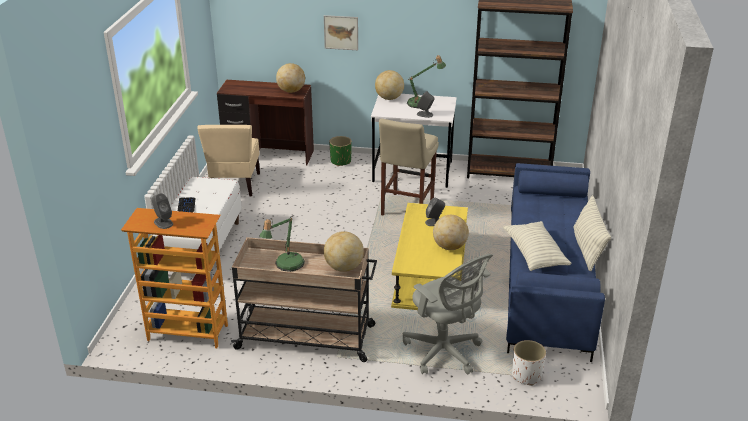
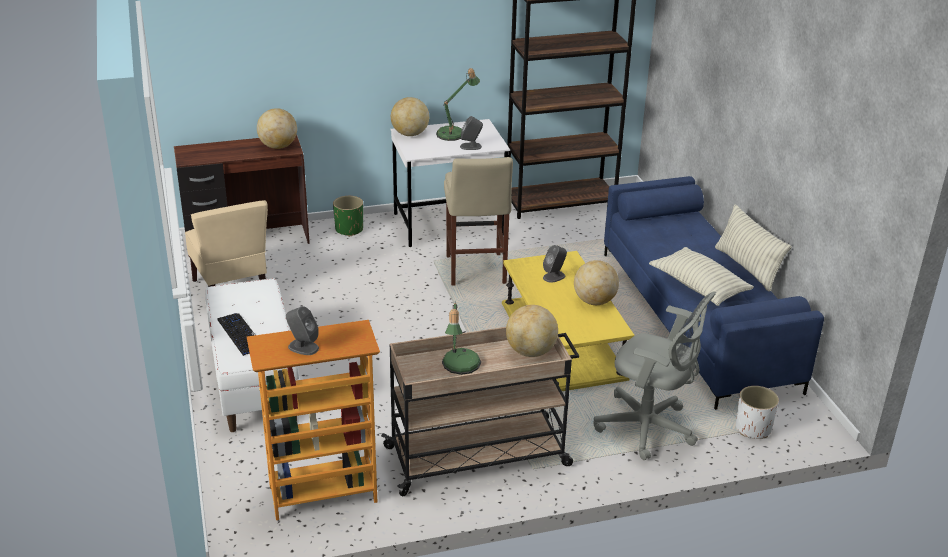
camera: 25 degrees left, 0 degrees up
(341, 32) = (335, 57): picture -> none

